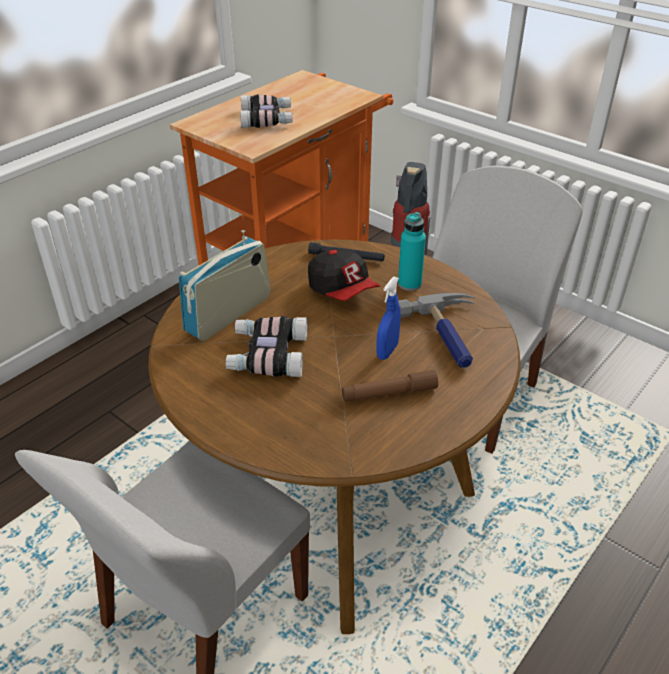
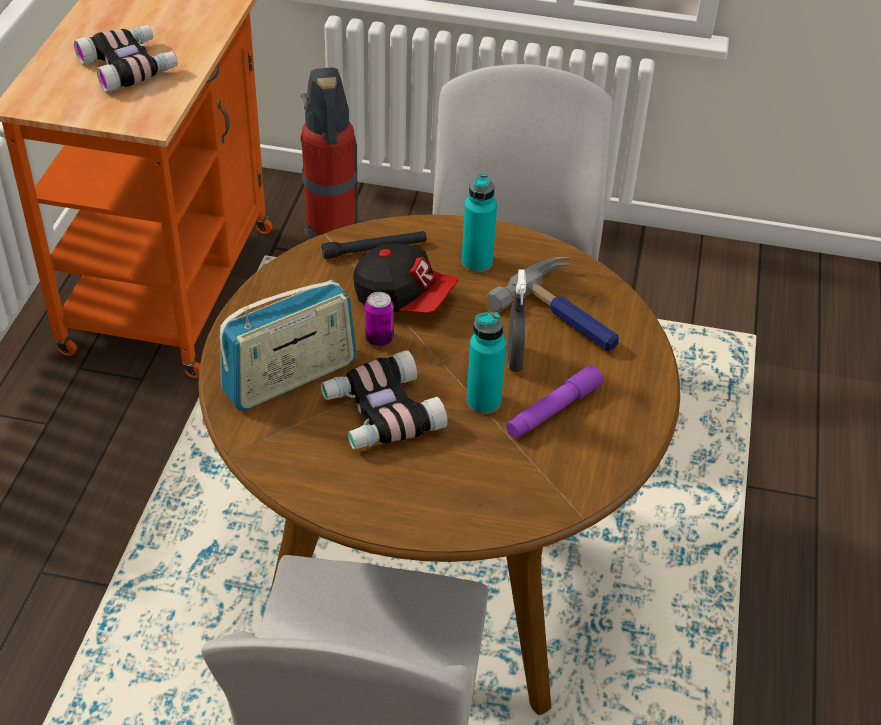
camera: 30 degrees left, 5 degrees up
(228, 314) = (290, 378): radio -> radio turned 135 degrees counterclockwise
(304, 310) = (379, 339): none -> can
(343, 371) = (483, 402): none -> turquoise bottle
(387, 351) = (514, 359): blue spray bottle -> grey spray bottle
(389, 393) = (553, 410): brown flashlight -> purple flashlight

